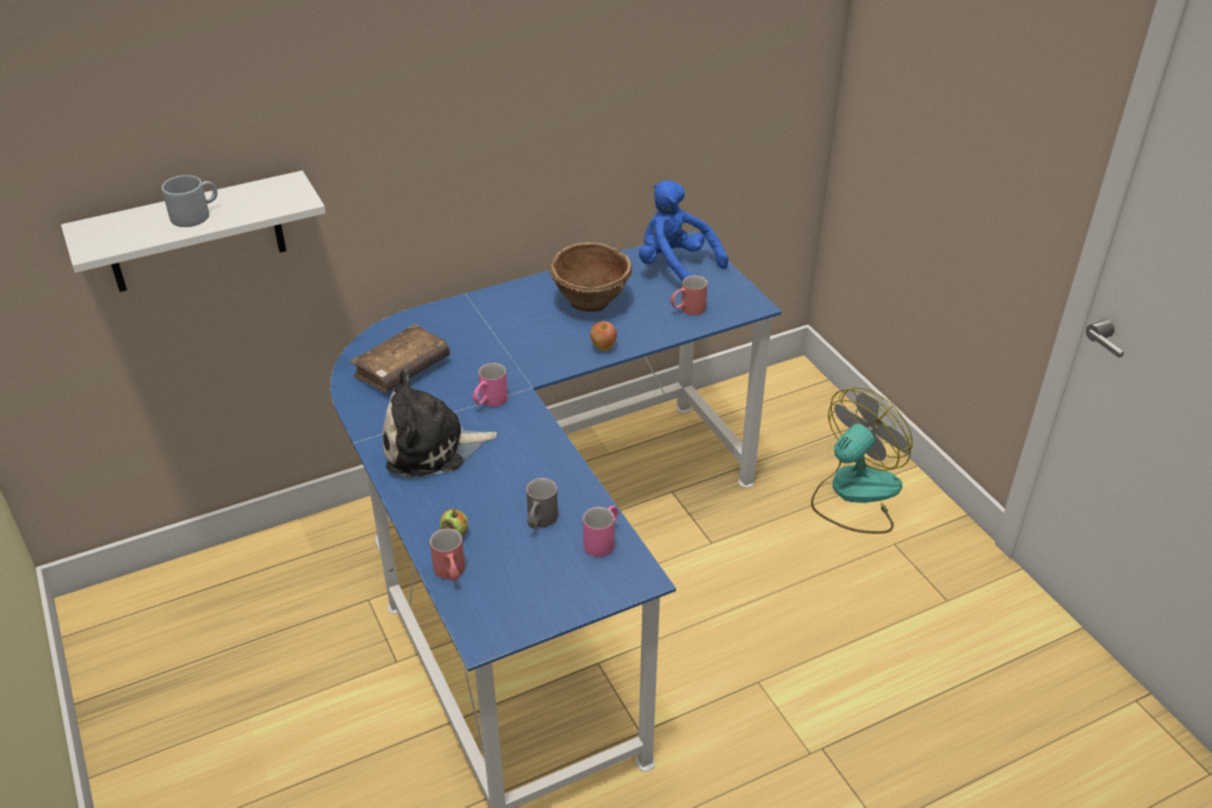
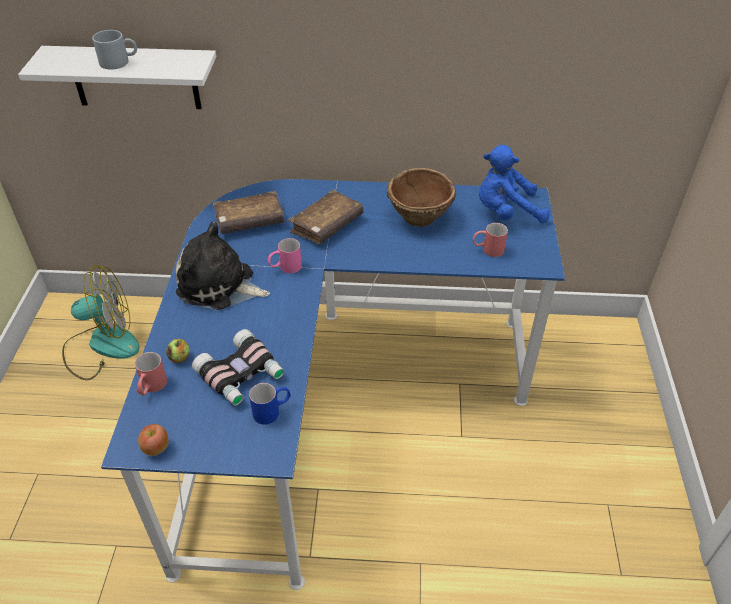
camera: 30 degrees right, 5 degrees up
(496, 343) = (327, 225): none -> brown book
(540, 522) = (241, 375): grey mug -> binoculars
(603, 347) = (399, 256): apple -> apple (156, 448)
(603, 540) = (272, 411): pink mug -> blue mug
(675, 267) = (506, 212): blue plush toy -> blue plush toy turned 75 degrees counterclockwise
(854, 494) = (602, 448): fan -> fan (101, 346)

